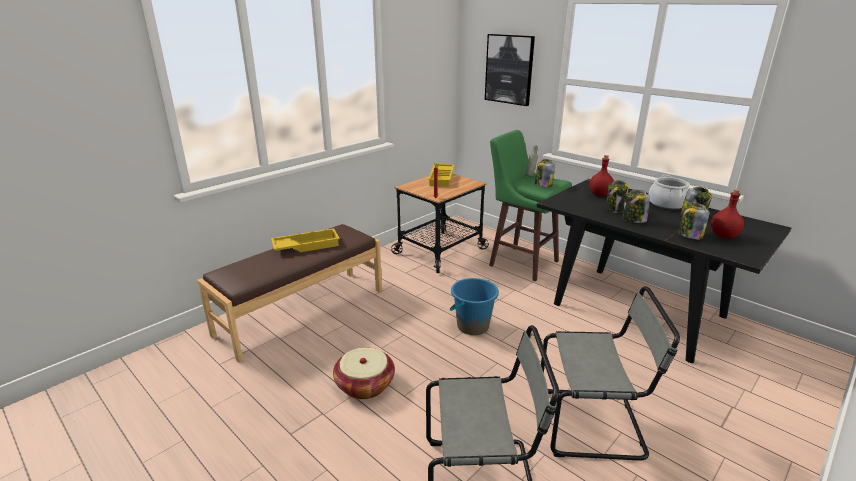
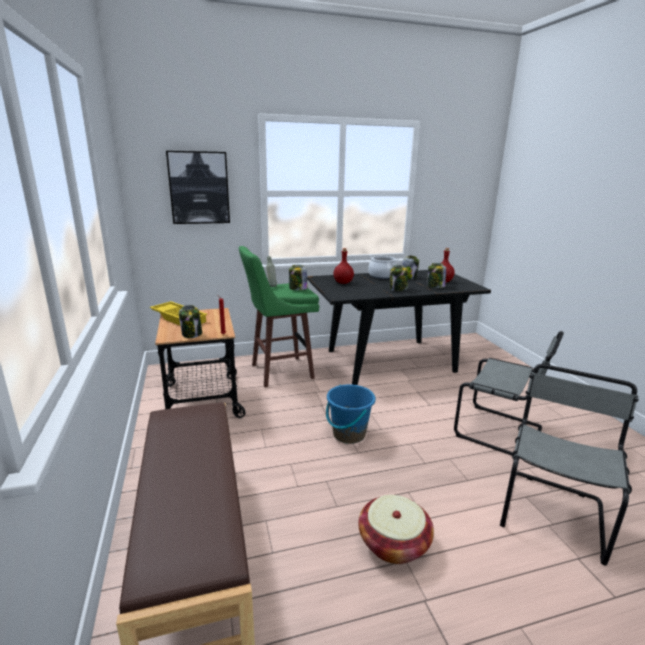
camera: 60 degrees left, 5 degrees down
(306, 245) = (176, 454): yellow tray -> none
(594, 423) = (502, 432): grey chair -> grey chair turned 90 degrees clockwise
(615, 209) = (375, 287): jar -> jar (192, 334)

